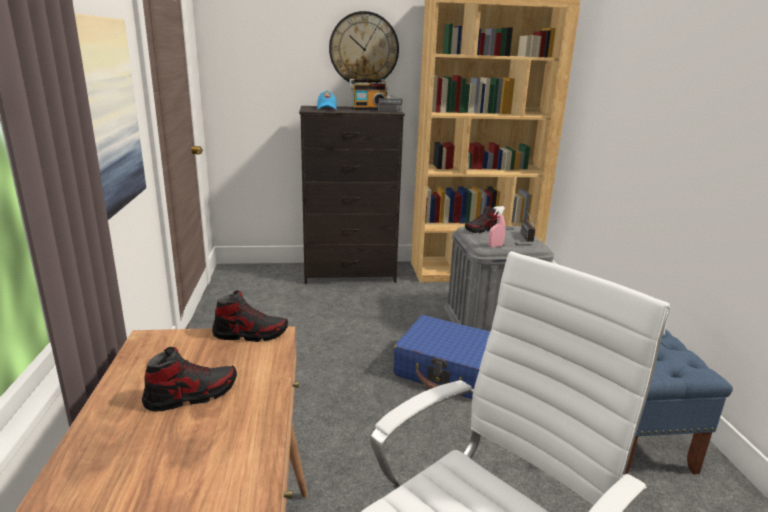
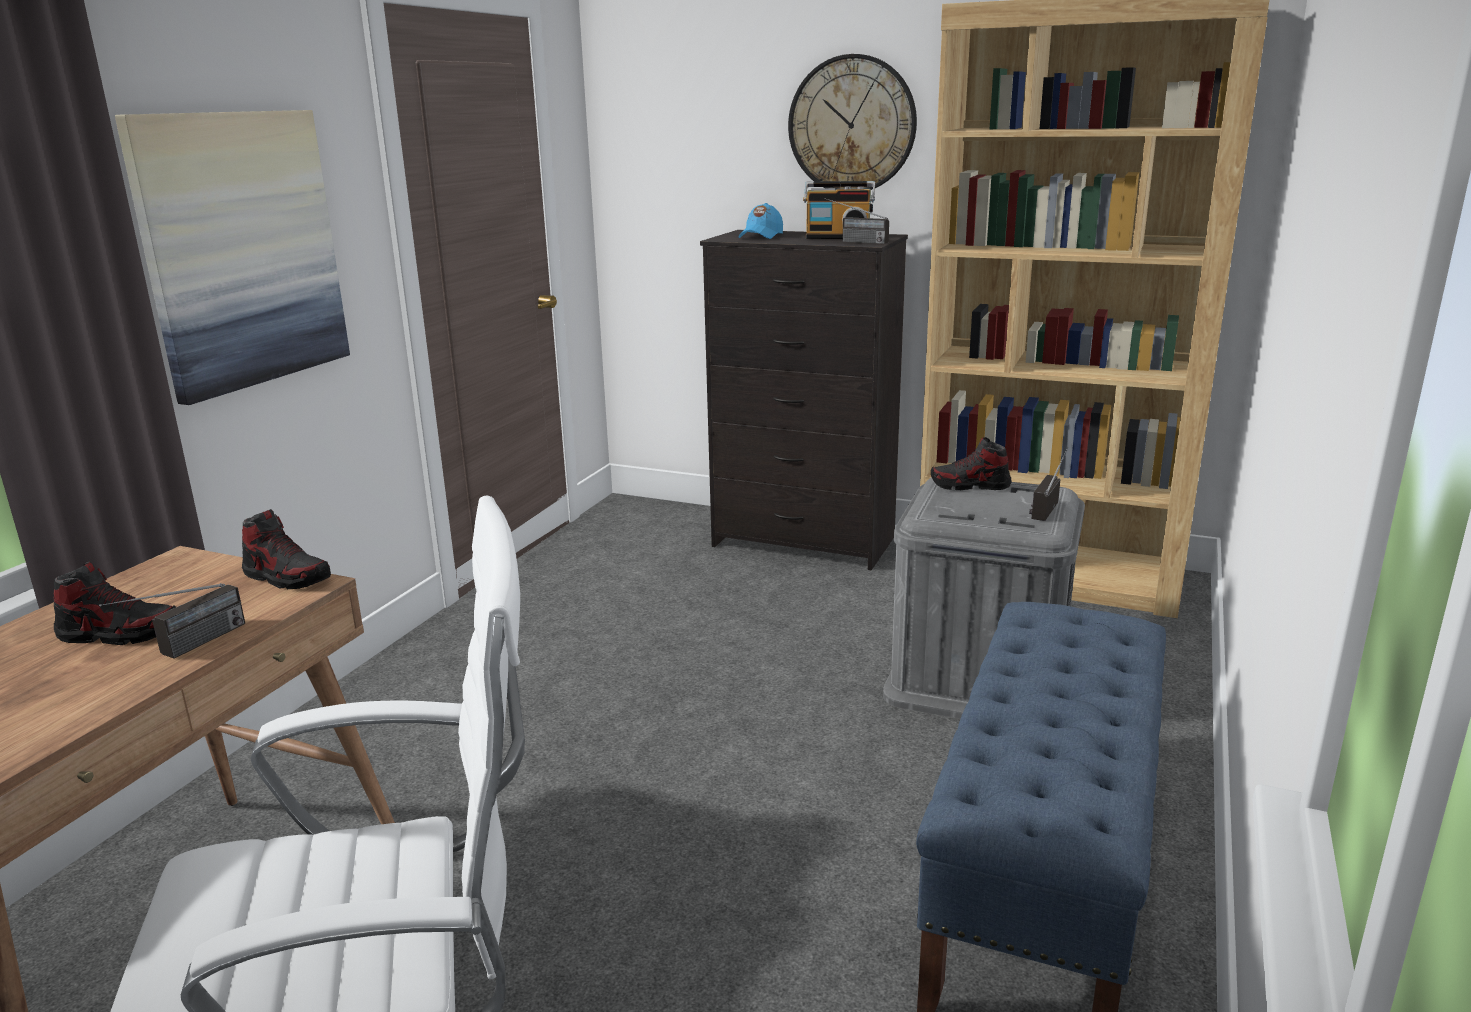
camera: 30 degrees right, 0 degrees up
(258, 392) = (185, 648): none -> radio
(450, 371) = (806, 741): blue suitcase -> none
(495, 246) = (949, 519): pink spray bottle -> none

